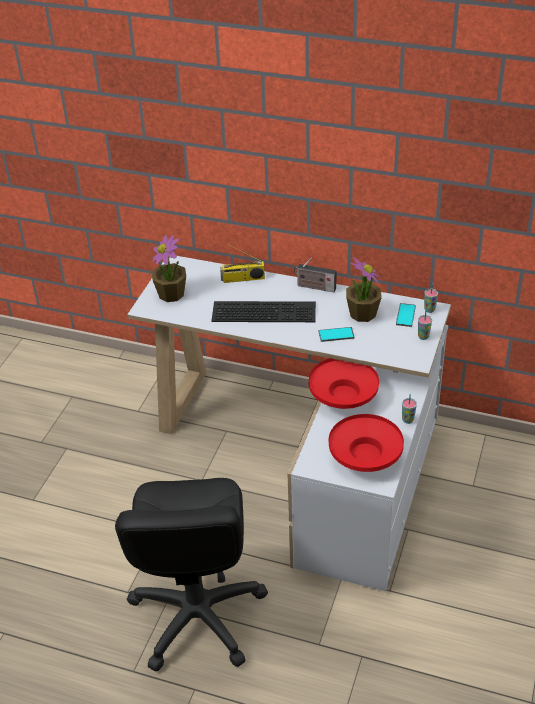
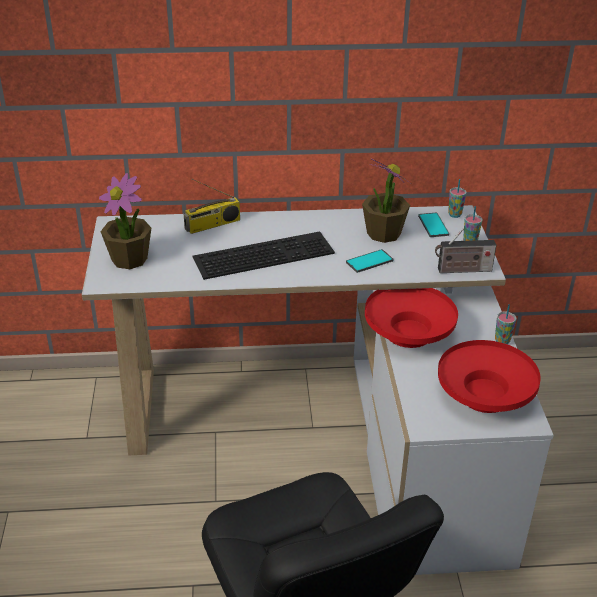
camera: 25 degrees left, 5 degrees down
(314, 287) = (306, 217): radio -> radio (462, 270)

